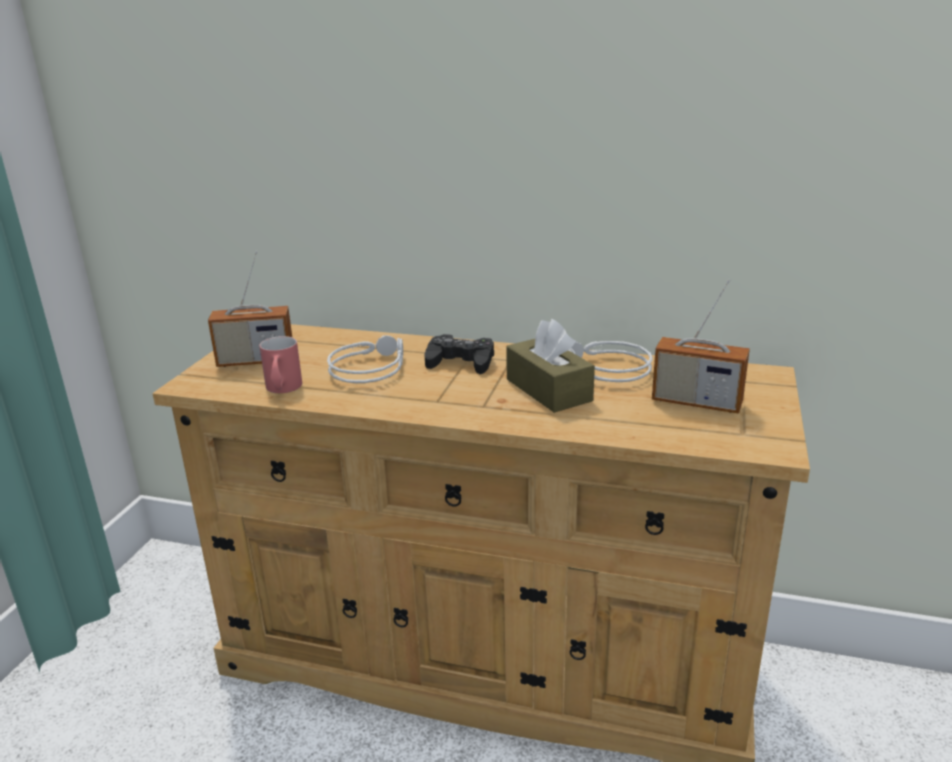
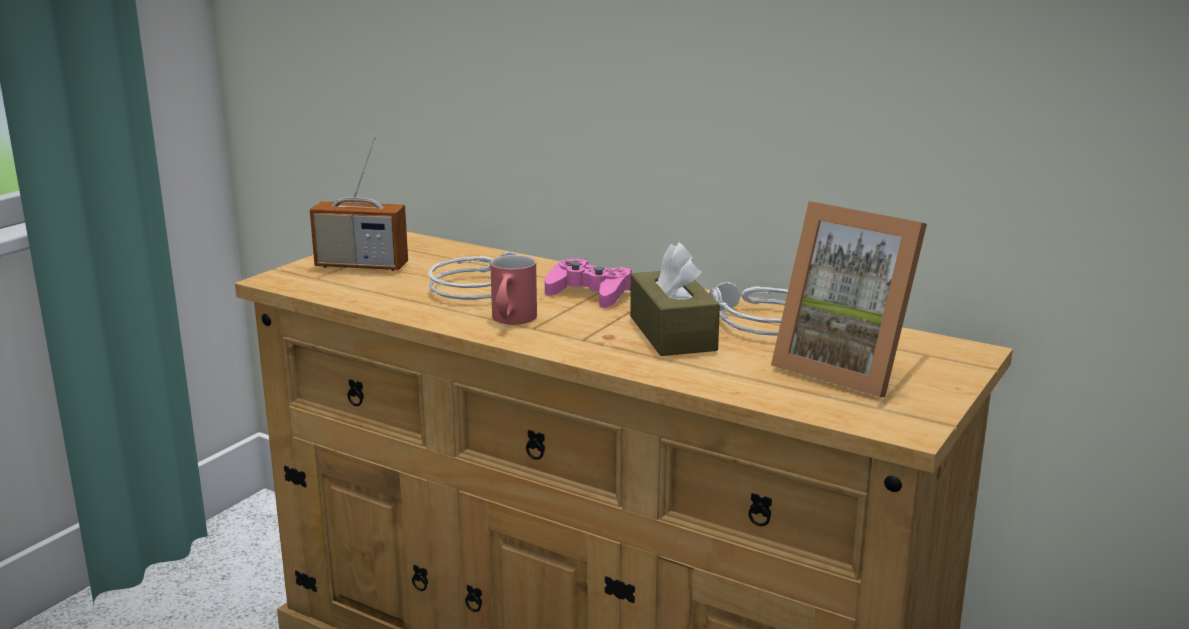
camera: 15 degrees right, 5 degrees down
(283, 390) = (370, 296): red mug -> red mug (511, 321)
(461, 362) = (590, 293): black game controller -> pink game controller
(696, 402) = (847, 368): radio -> picture frame

